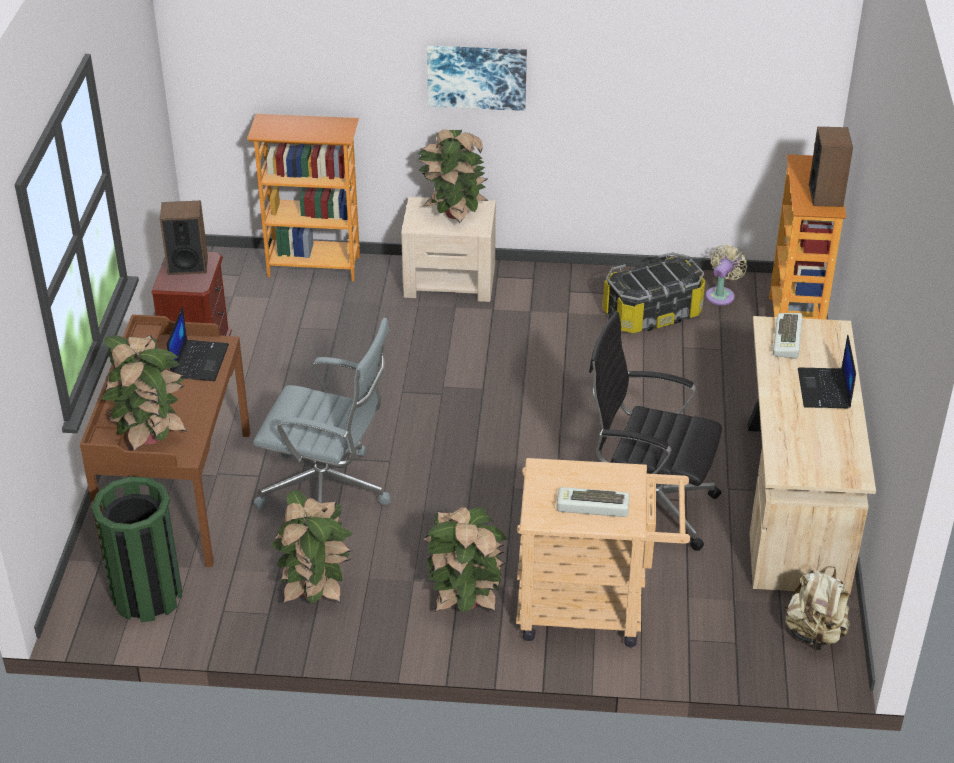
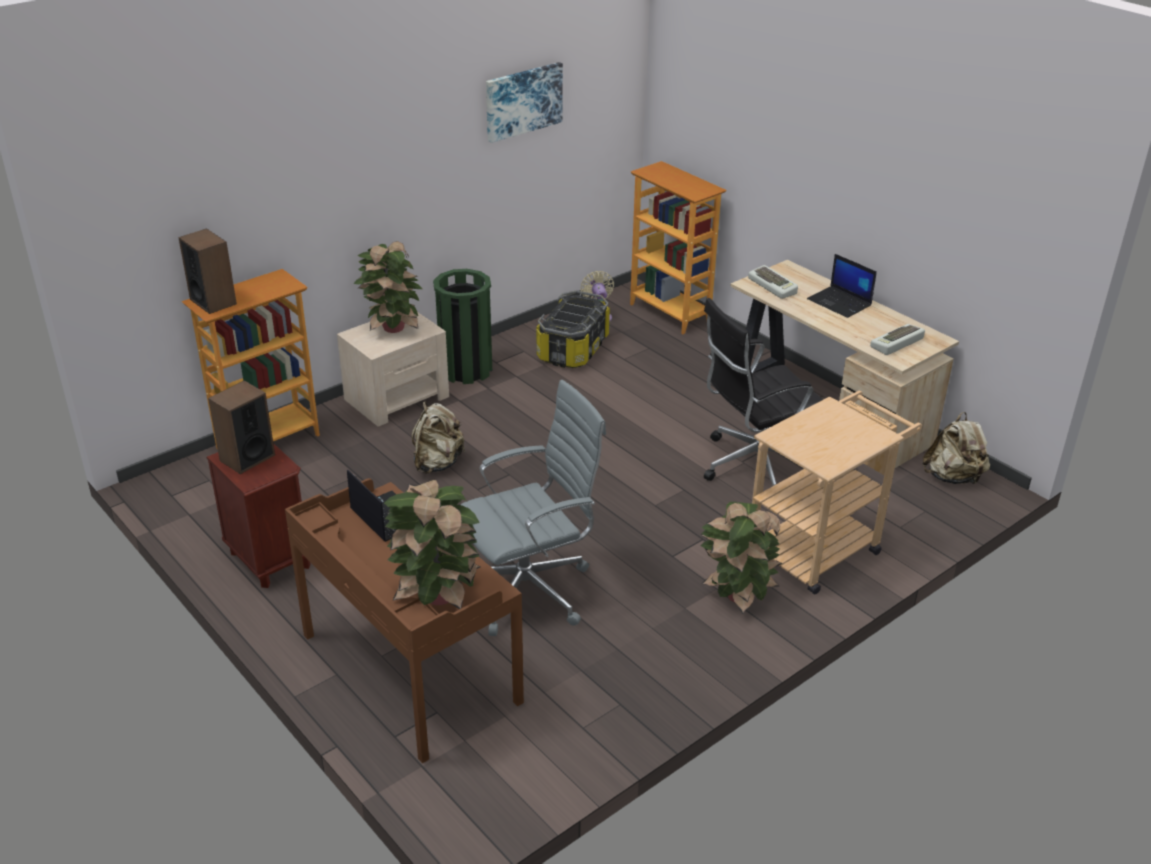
camera: 45 degrees left, 5 degrees down
(147, 596) = (505, 762): green trash can -> green trash can (466, 370)
(315, 589) = (627, 662): potted plant -> none
(403, 353) = (437, 463): none -> beige backpack
(477, 76) = (380, 187): picture -> picture (523, 101)
(592, 507) = (845, 439): keyboard -> keyboard (897, 343)
(826, 195) = (694, 183): speaker -> speaker (213, 301)

